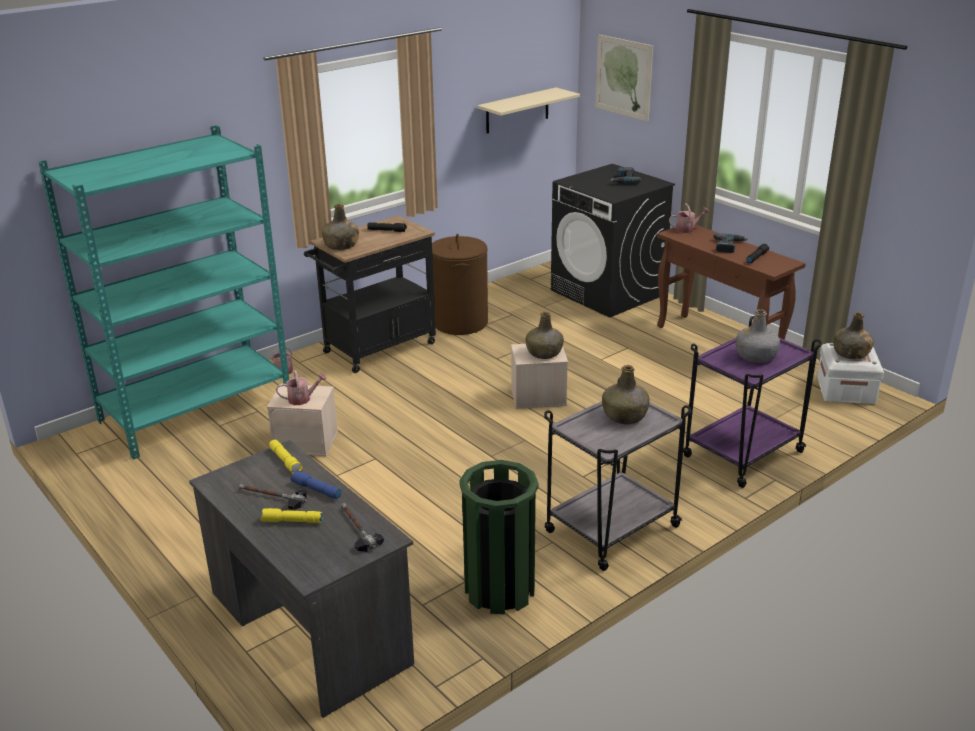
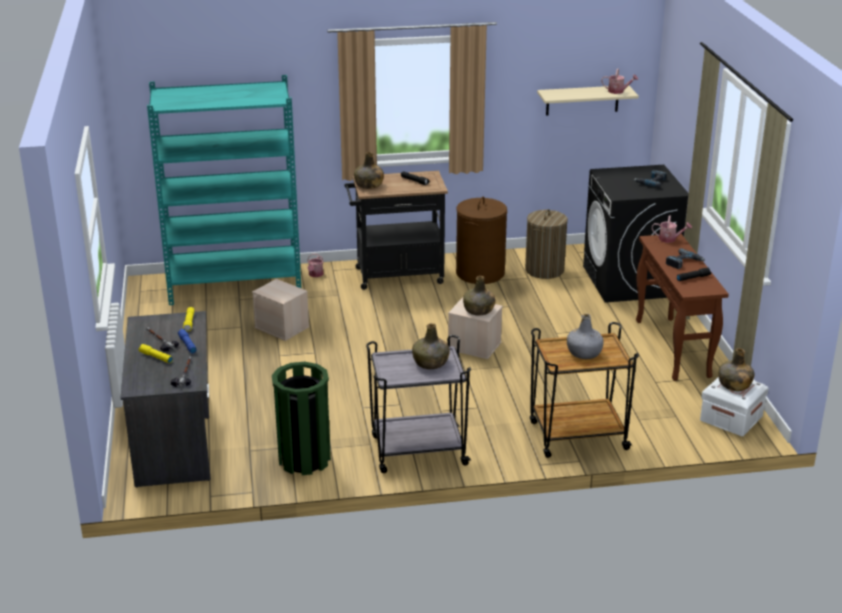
camera: 30 degrees right, 0 degrees up
(302, 399) = (278, 293): watering can -> watering can (618, 91)
(518, 303) = (544, 270): none -> laundry basket
(623, 77) = (677, 88): picture -> none
(742, 455) = (577, 436): purple cart -> brown cart

